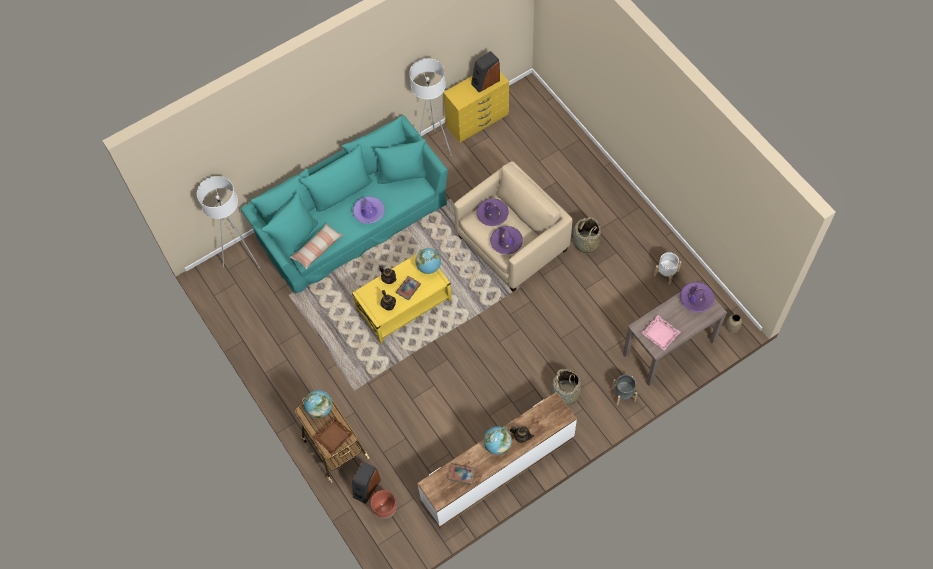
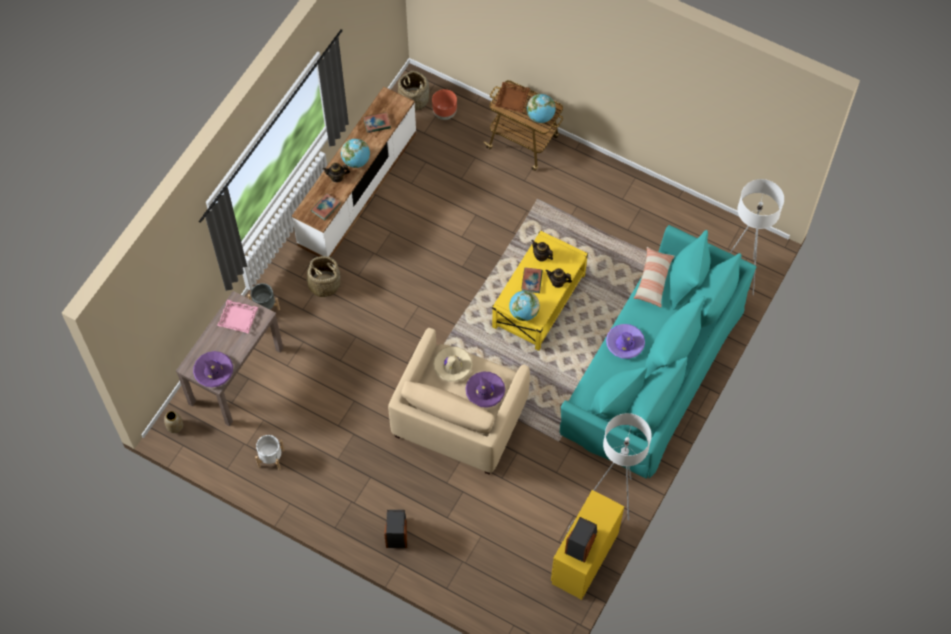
camera: 150 degrees right, 0 degrees up
(366, 487) = (473, 123): speaker -> speaker (397, 532)
(506, 242) = (452, 366): purple hat -> beige hat
(544, 412) = (325, 207): none -> book
(586, 243) = (376, 455): basket -> basket (413, 99)

